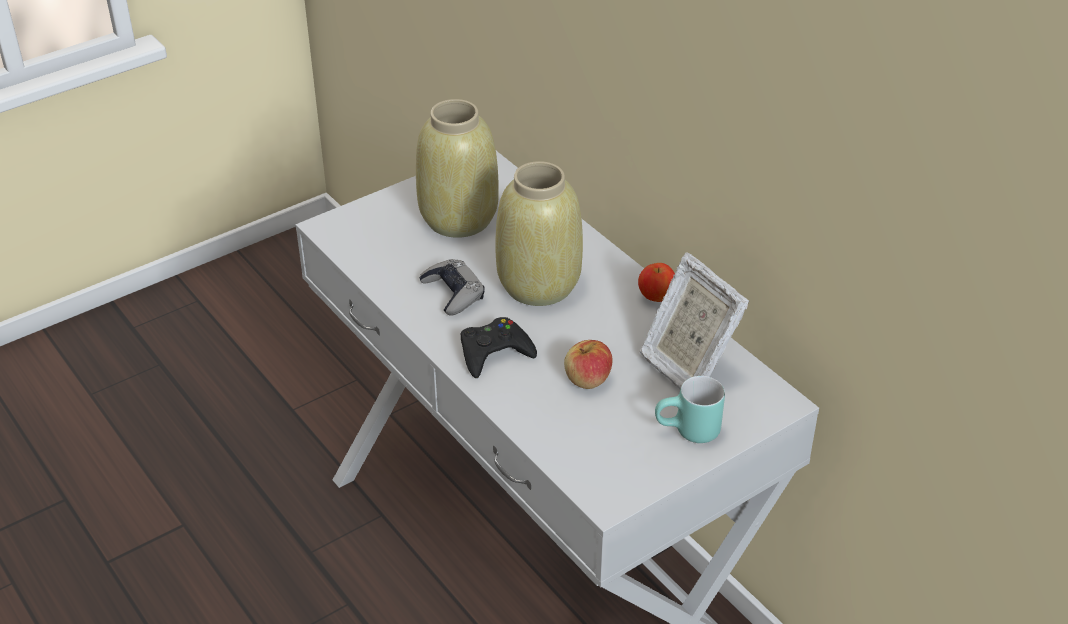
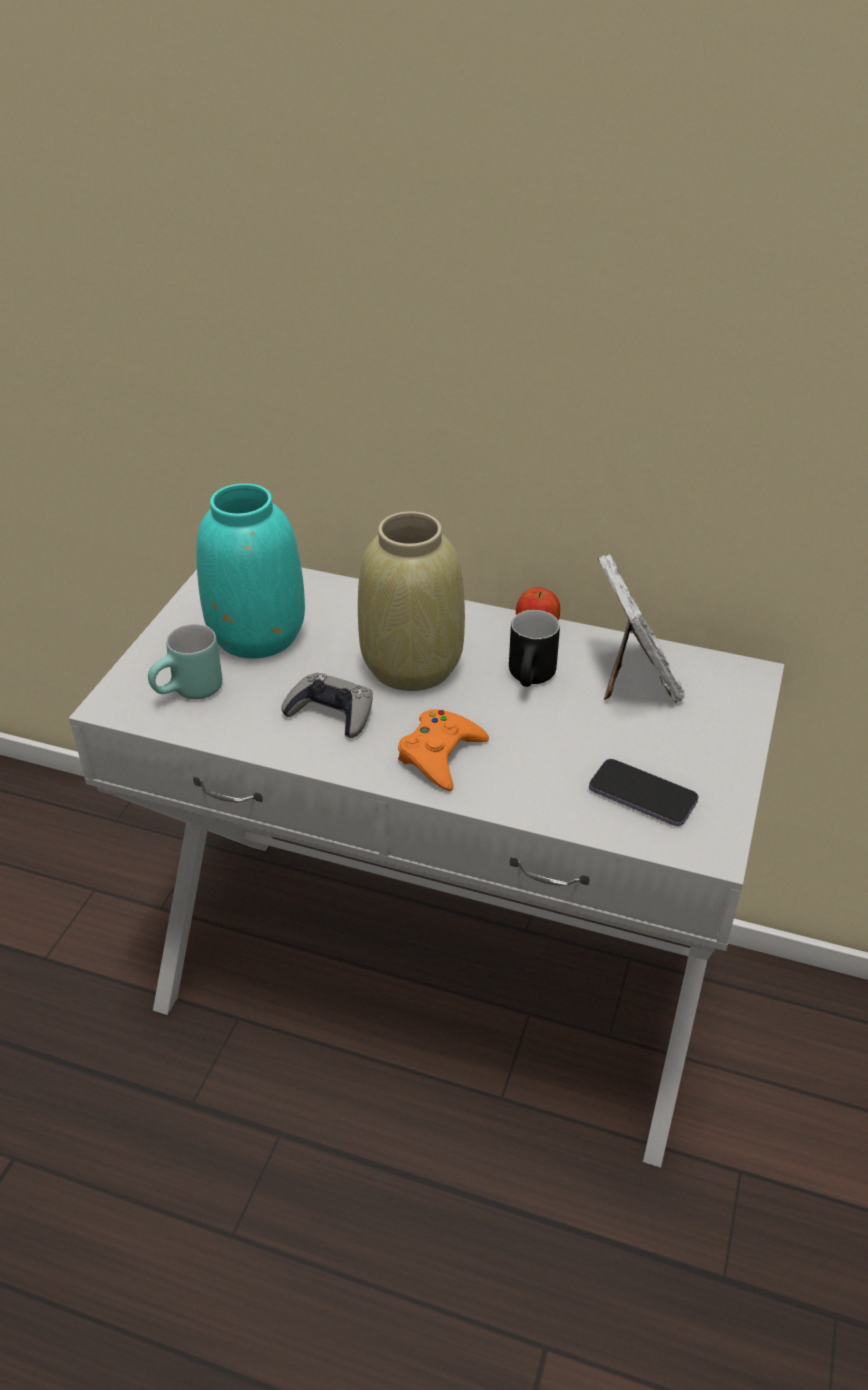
camera: 35 degrees left, 0 degrees up
(459, 218) = (258, 634): beige vase -> turquoise vase
(494, 353) = (440, 755): black game controller -> orange game controller
(587, 379) = (560, 737): apple -> none
(600, 443) = (642, 795): none -> phone
(612, 332) = (533, 680): none -> black mug
(686, 366) = (635, 679): picture frame -> picture frame turned 120 degrees counterclockwise
(688, 433) = (708, 743): turquoise mug -> turquoise mug (190, 693)

